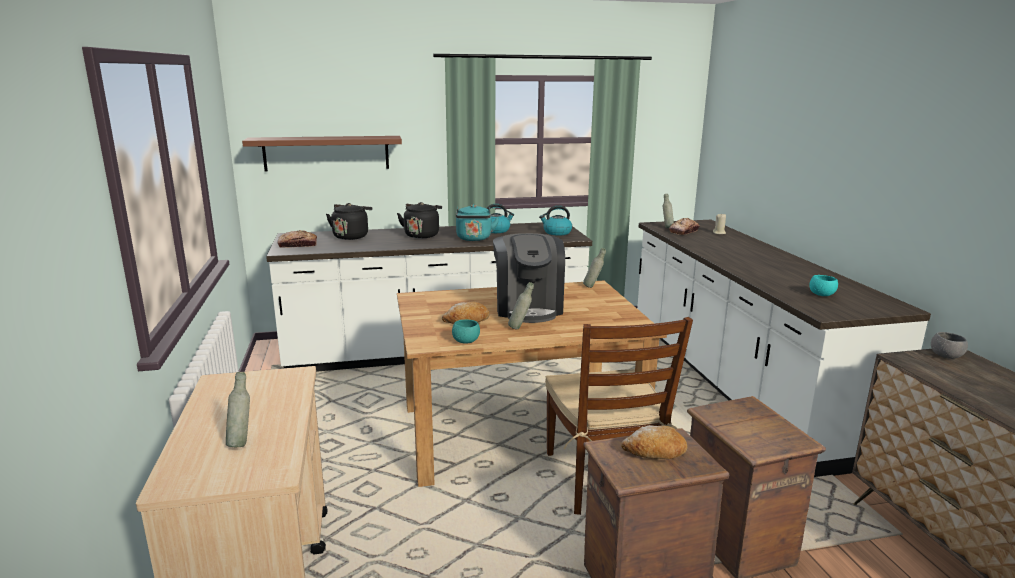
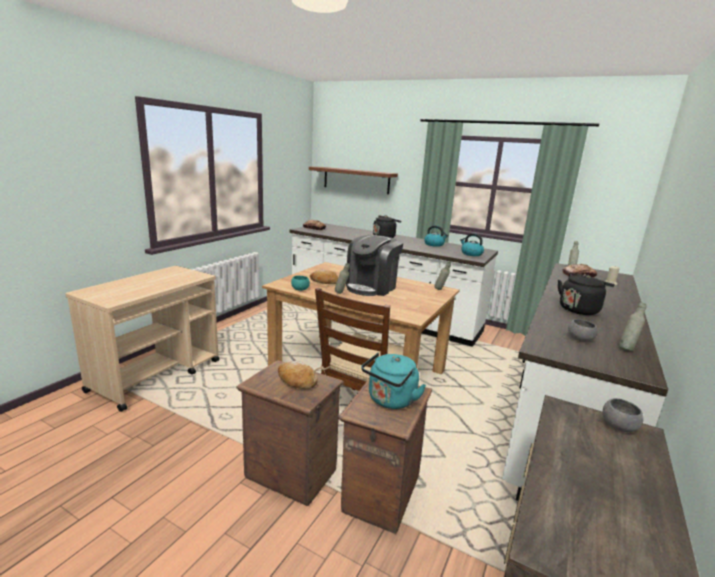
camera: 40 degrees right, 0 degrees up
(241, 442) = (129, 289): grey bottle -> grey bottle (627, 349)
(351, 236) = (348, 230): black kettle -> black kettle (579, 309)
(474, 239) = (408, 245): turquoise kettle -> turquoise kettle (390, 401)
(822, 295) = (580, 339): turquoise bowl -> grey bowl

